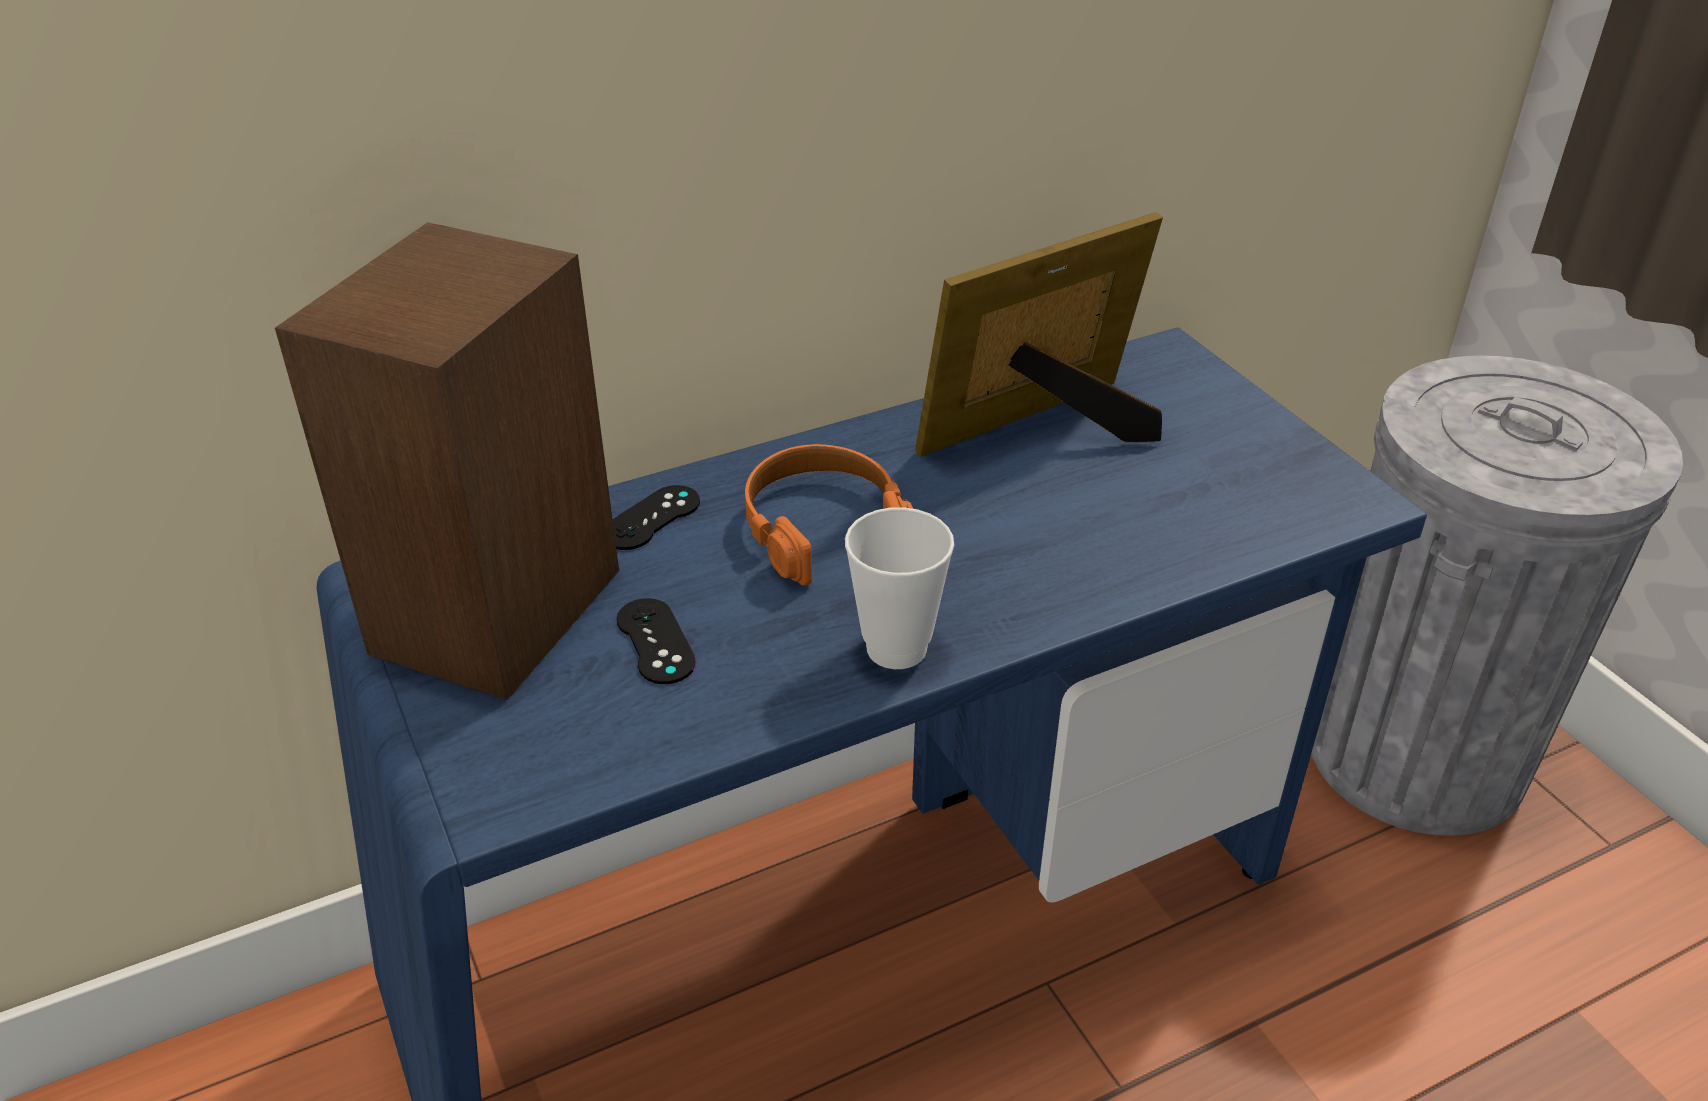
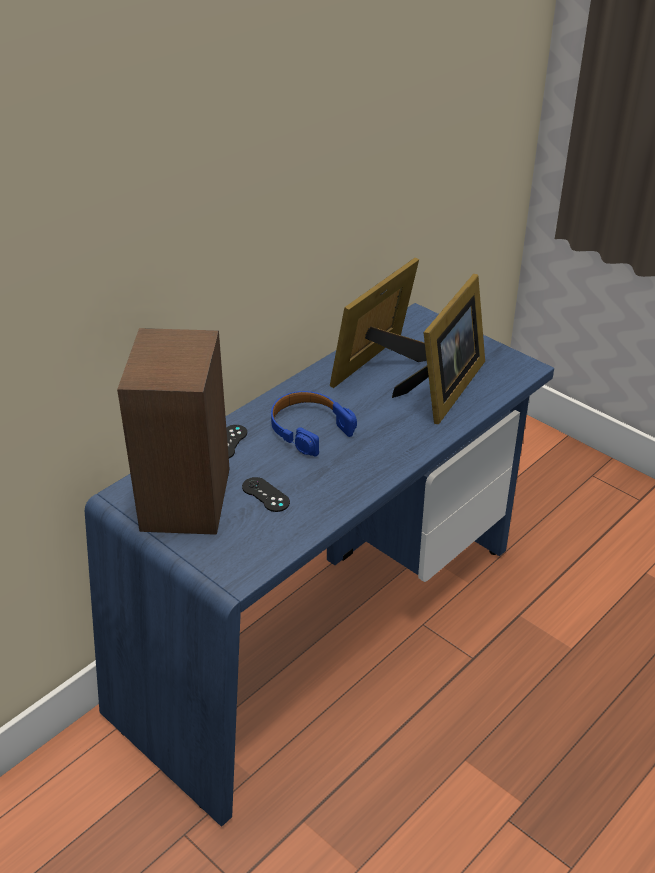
camera: 20 degrees left, 0 degrees up
(824, 527) = (309, 429): orange headphones -> blue headphones
(896, 648) = (369, 473): cup -> none
(1152, 508) = (444, 389): none -> picture frame
(1415, 753) = (545, 480): grey trash can -> none

